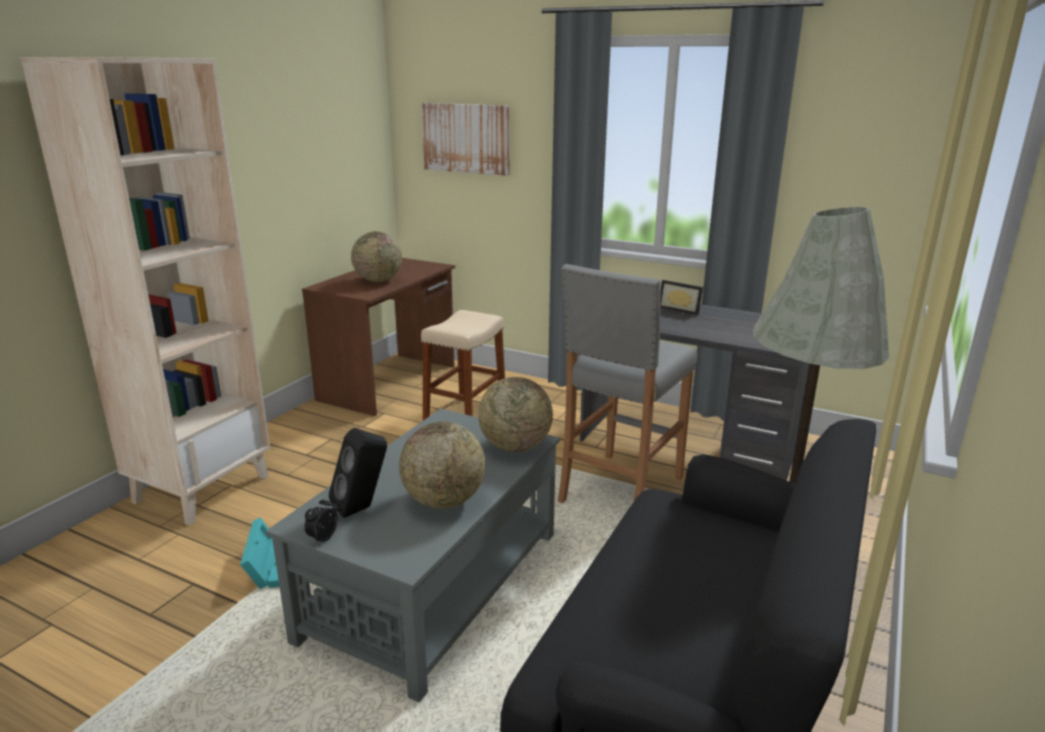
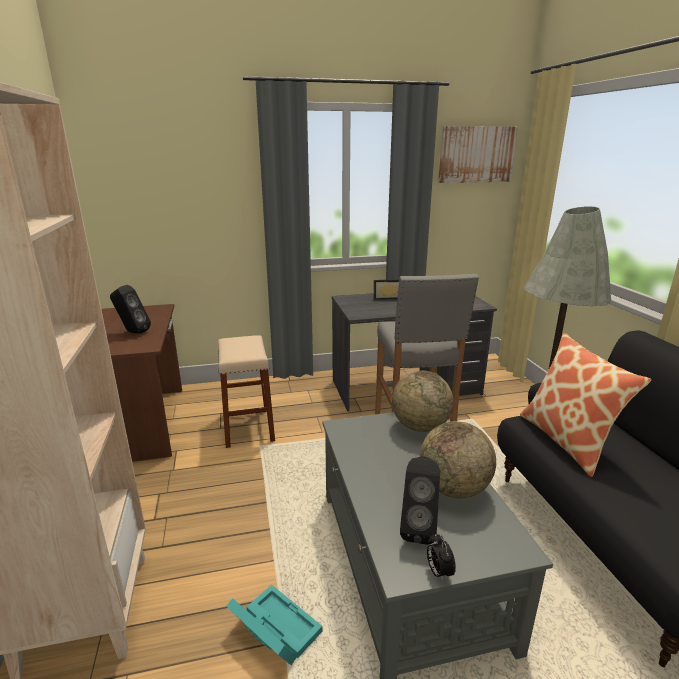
camera: 40 degrees left, 0 degrees up
(378, 281) = (132, 332): globe -> black speaker
(466, 138) = (167, 191): picture -> picture (476, 154)
(669, 533) = (567, 440): none -> pillow

